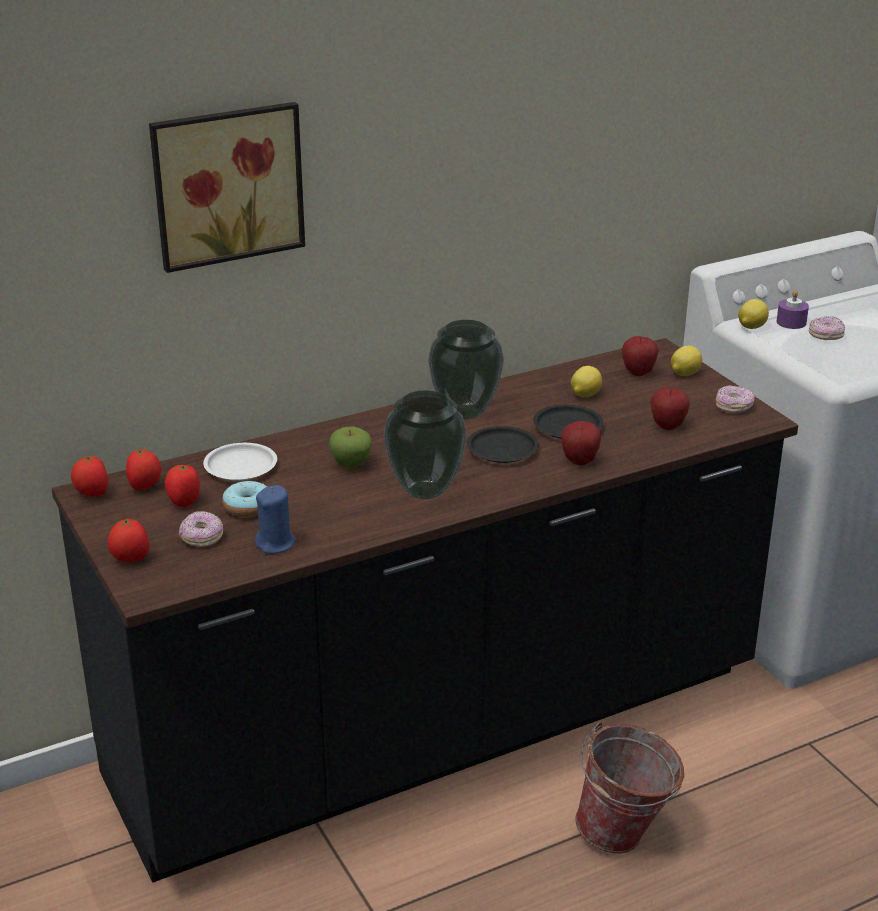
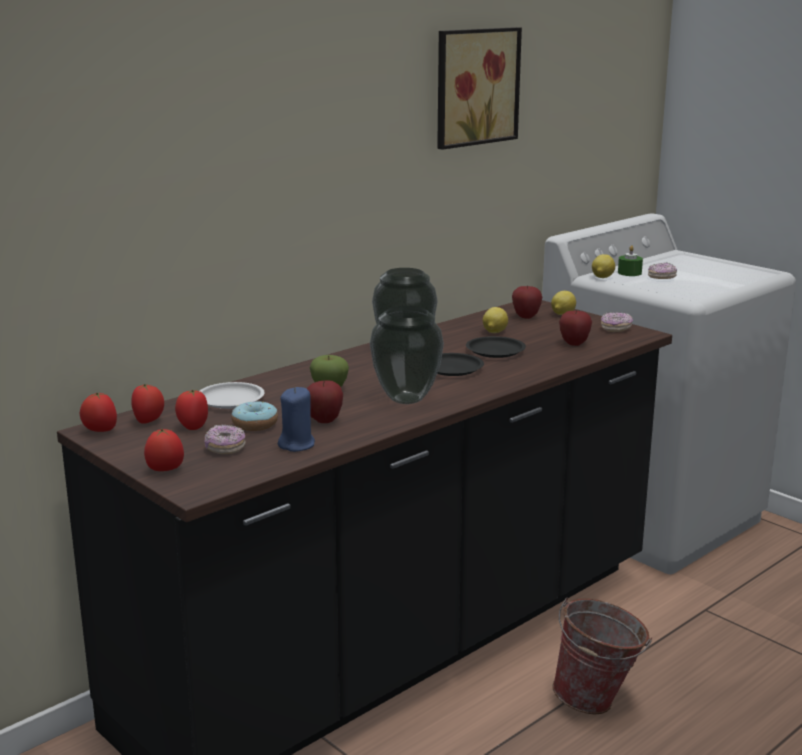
camera: 15 degrees left, 10 degrees down
(226, 184) = (206, 139): picture -> picture (473, 86)
(579, 461) = (521, 369): apple -> apple (324, 420)
(791, 322) = (629, 273): purple candle -> green candle

